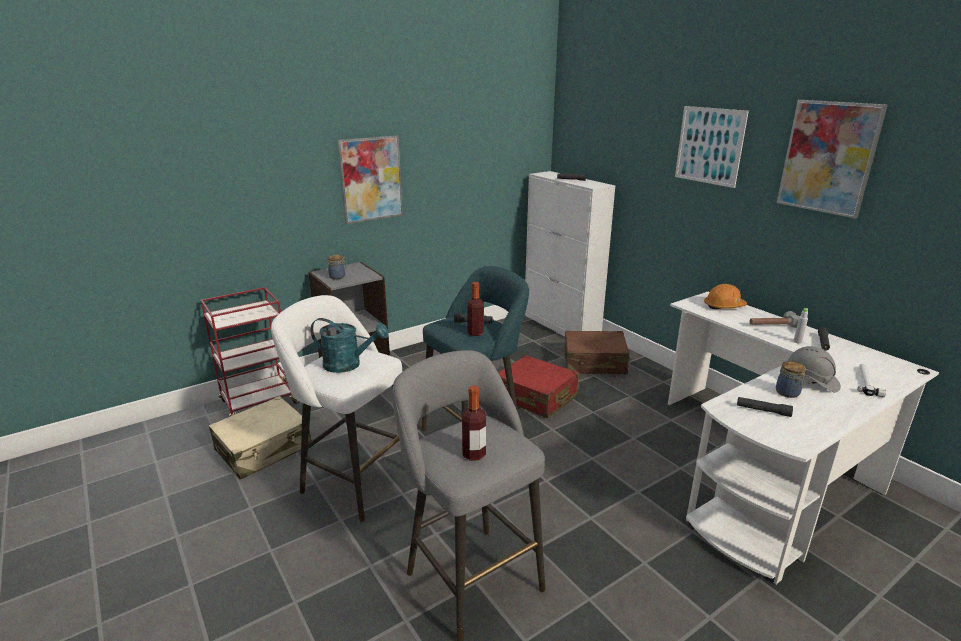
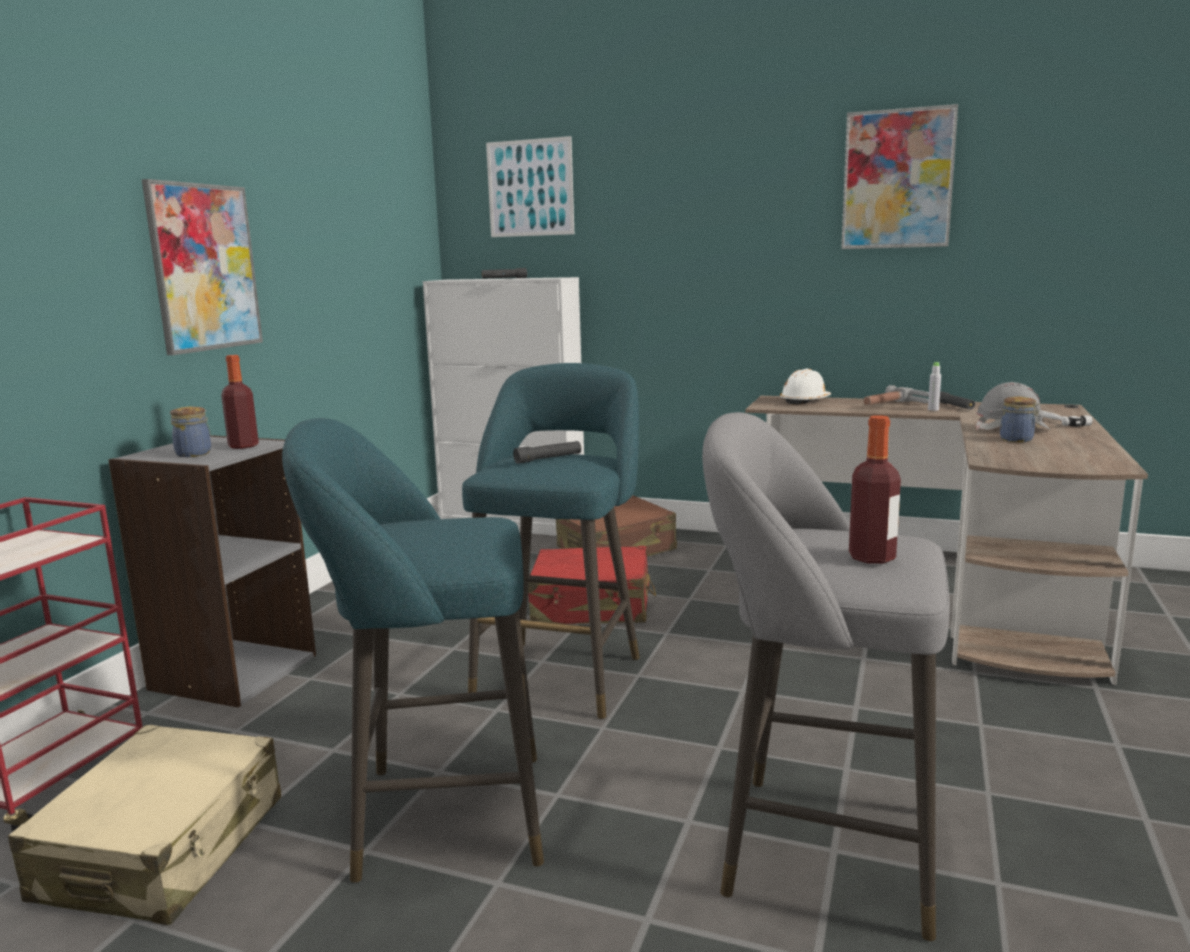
camera: 35 degrees left, 10 degrees down
(349, 365) = (443, 535): turquoise watering can -> none
(353, 480) = (438, 815): white stool -> turquoise stool
(475, 333) = (576, 466): bottle -> bottle (243, 446)
(709, 146) = (726, 193): picture -> picture (530, 188)
(724, 306) = (805, 401): orange hard hat -> white hard hat
(763, 411) = (1031, 454): black flashlight -> none
(767, 470) = (950, 590): white desk -> brown desk

